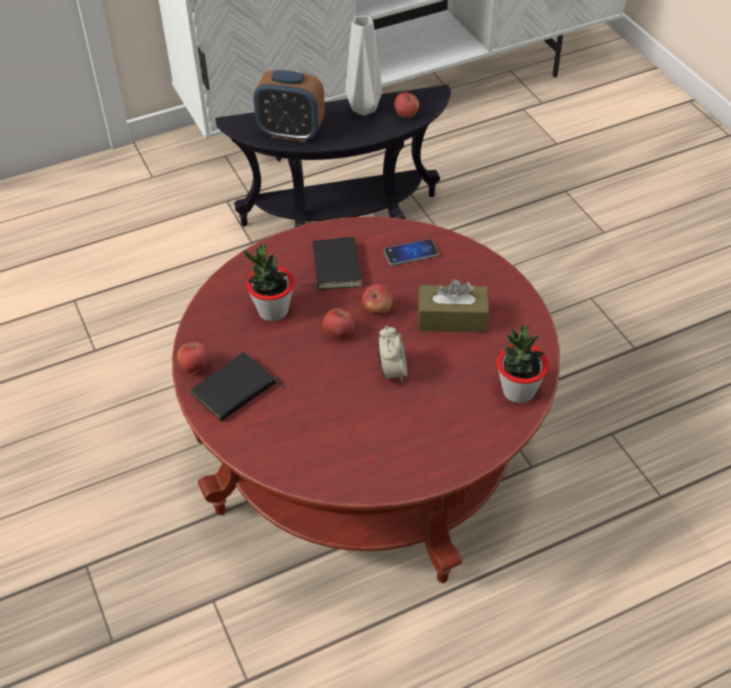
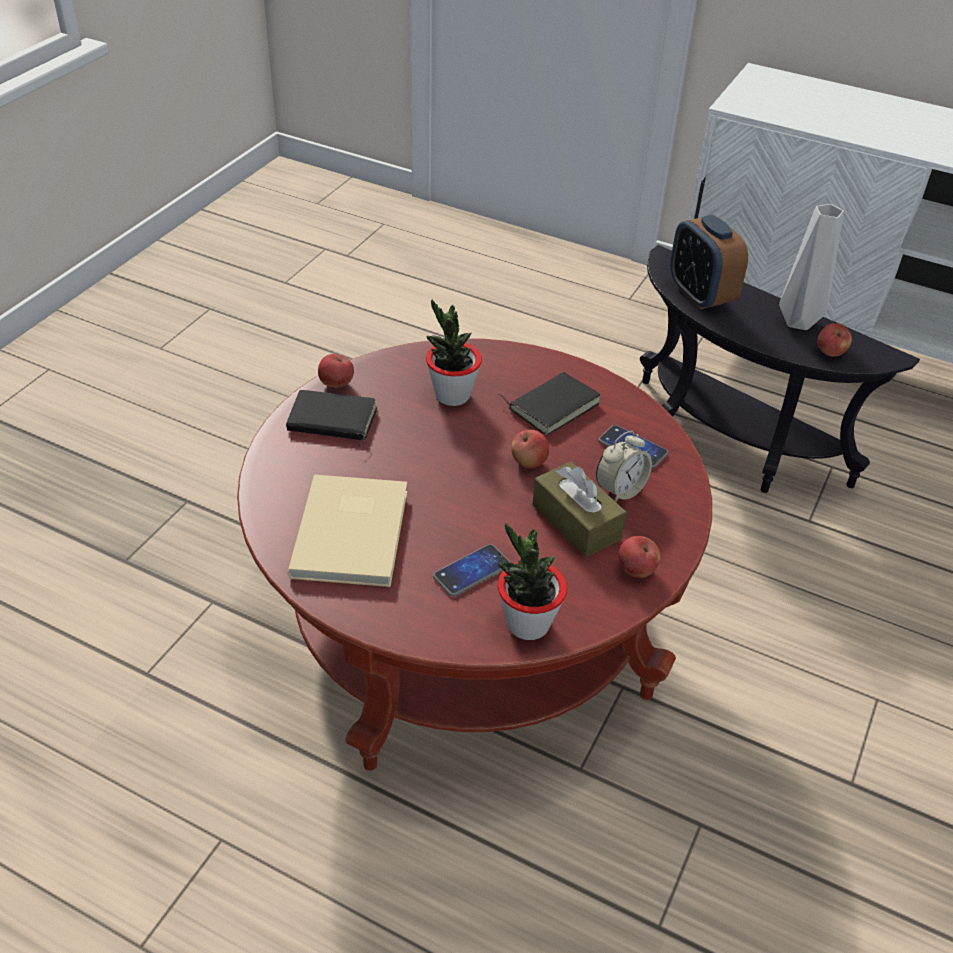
camera: 50 degrees right, 5 degrees down
(338, 333) = (469, 451): apple -> apple (636, 570)
(362, 436) = (354, 532): none -> beige book
(392, 371) = (458, 512): alarm clock -> alarm clock (620, 490)
(451, 394) = (472, 571): none -> phone

